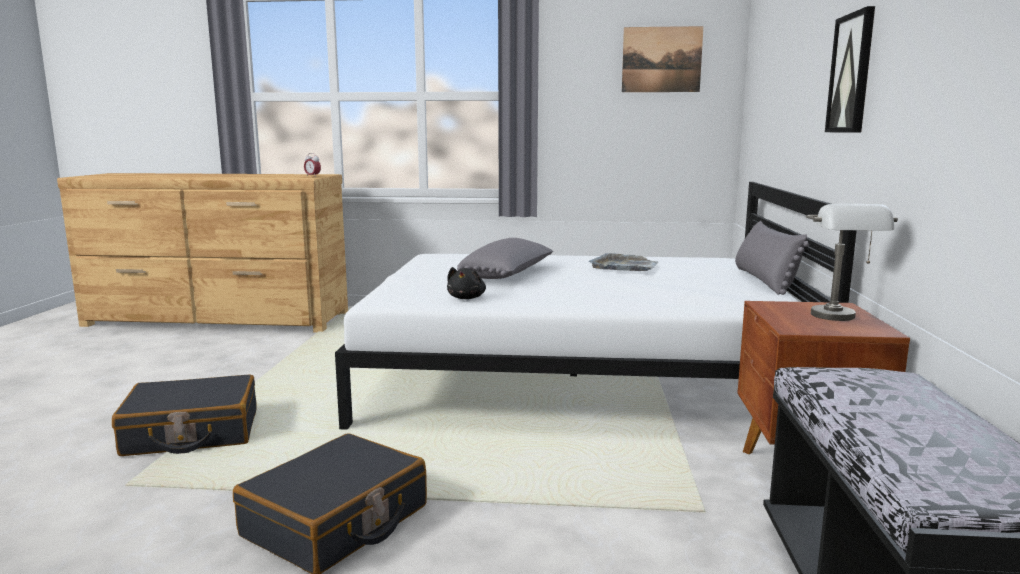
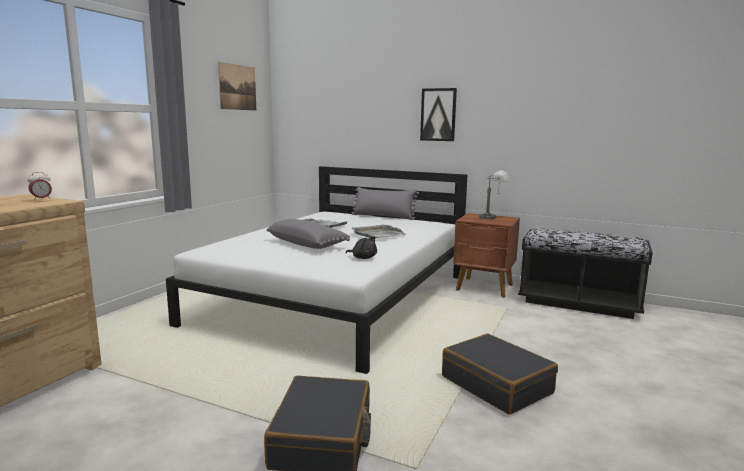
camera: 70 degrees left, 0 degrees up
(609, 289) = (378, 234): none -> grey tray

